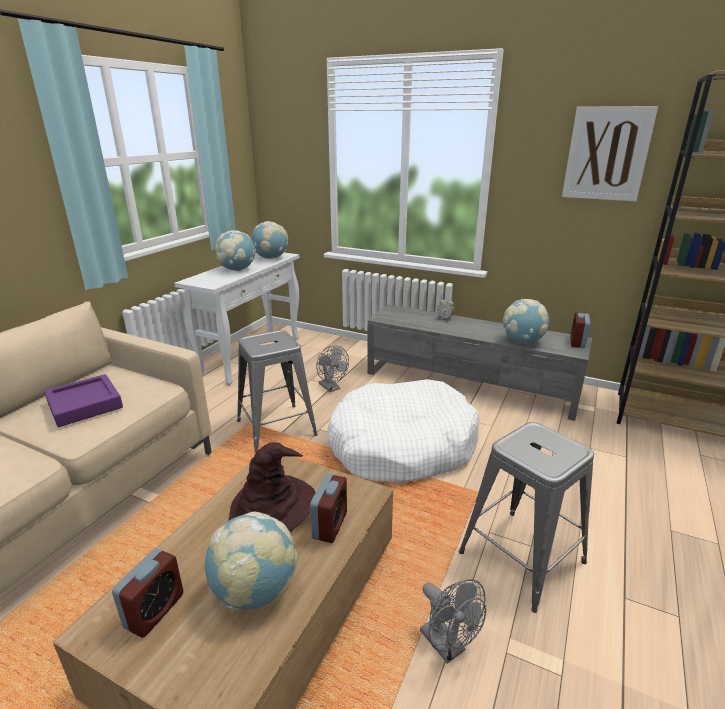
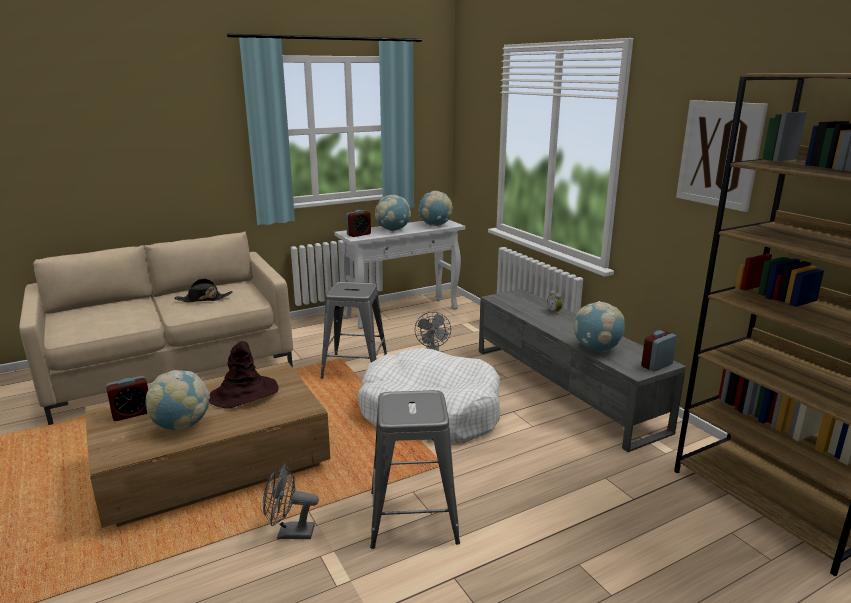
camera: 35 degrees right, 5 degrees down
(85, 405) = (203, 299): purple tray -> black hat
(330, 525) = (260, 414): alarm clock -> alarm clock (359, 234)
(447, 646) = (289, 533): grey fan -> grey fan turned 90 degrees clockwise

